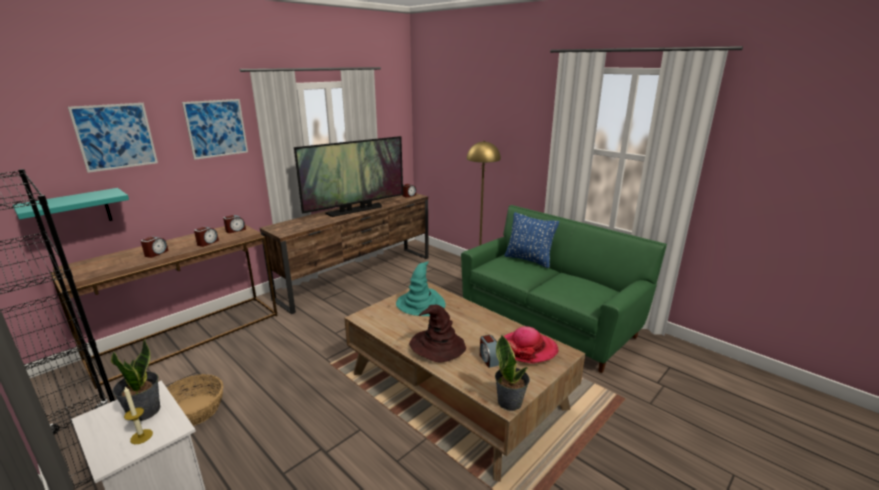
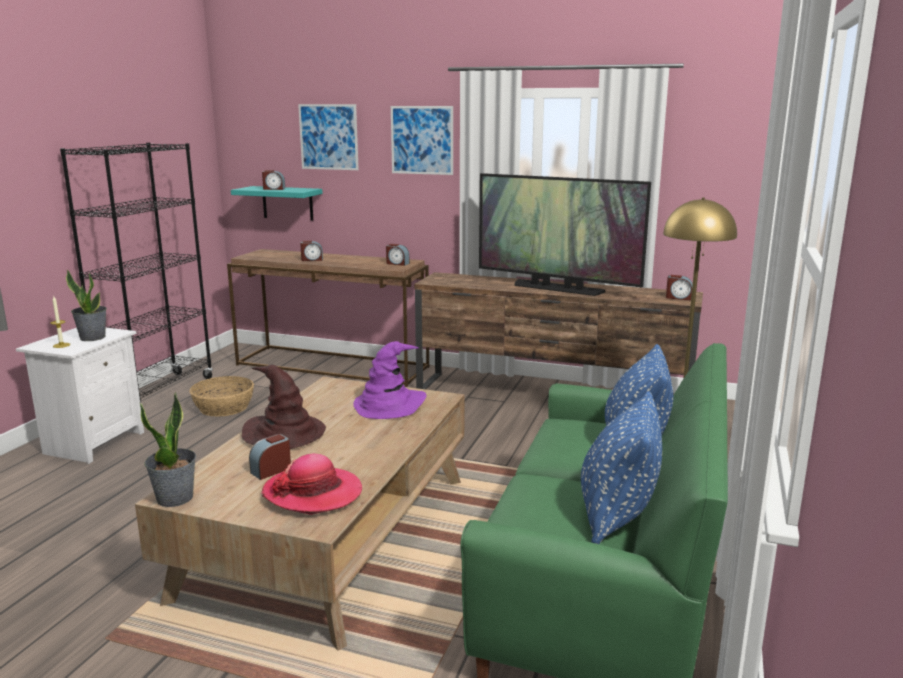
camera: 65 degrees right, 5 degrees down
(207, 243) = (353, 264): alarm clock -> alarm clock (274, 189)
(421, 304) = (389, 405): turquoise hat -> purple hat
(588, 280) = (617, 515): none -> blue pillow

